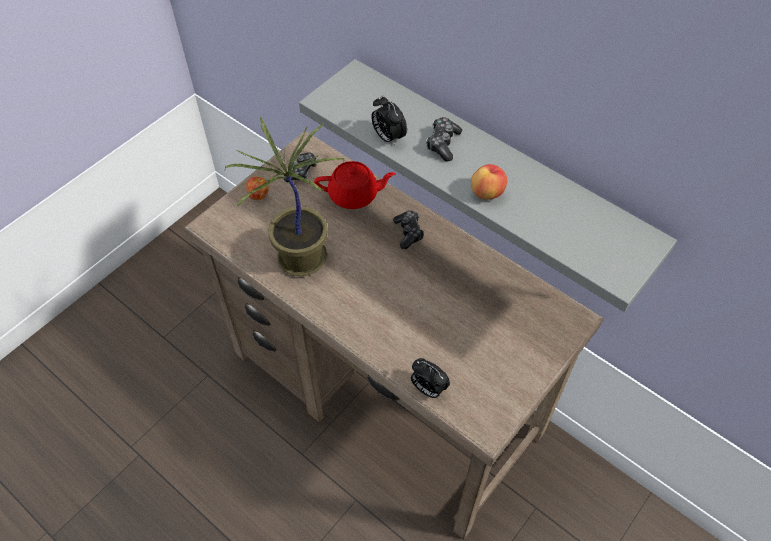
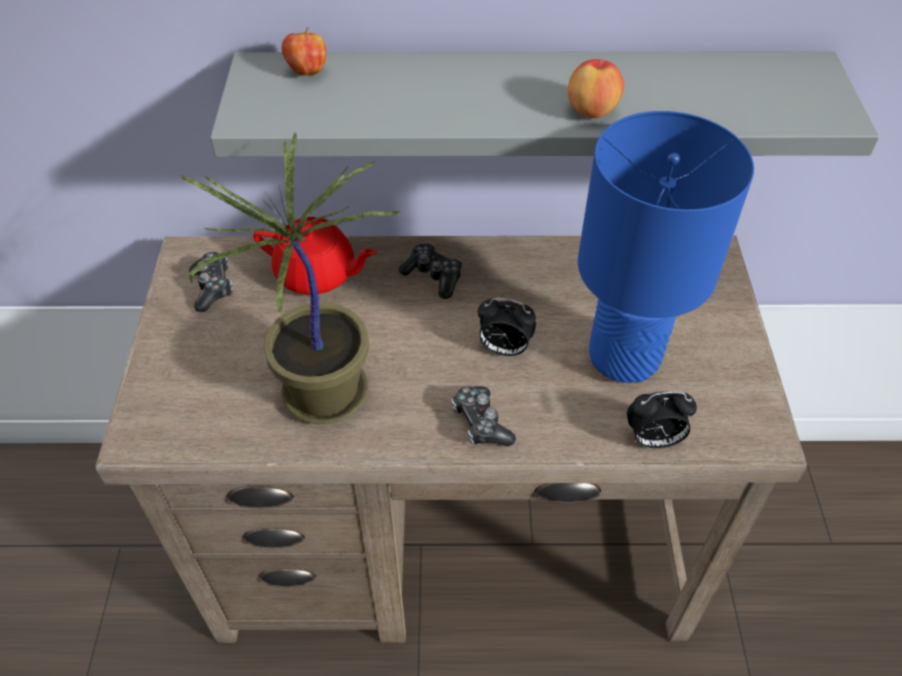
camera: 40 degrees left, 5 degrees down
(258, 195) = (177, 353): apple -> apple (307, 71)
(354, 195) = (317, 274): red teapot -> red teapot turned 60 degrees clockwise
(388, 137) = (392, 115): alarm clock -> alarm clock (504, 349)
(443, 143) = (471, 87): game controller -> game controller (480, 423)
(457, 340) = (622, 360): none -> blue table lamp

